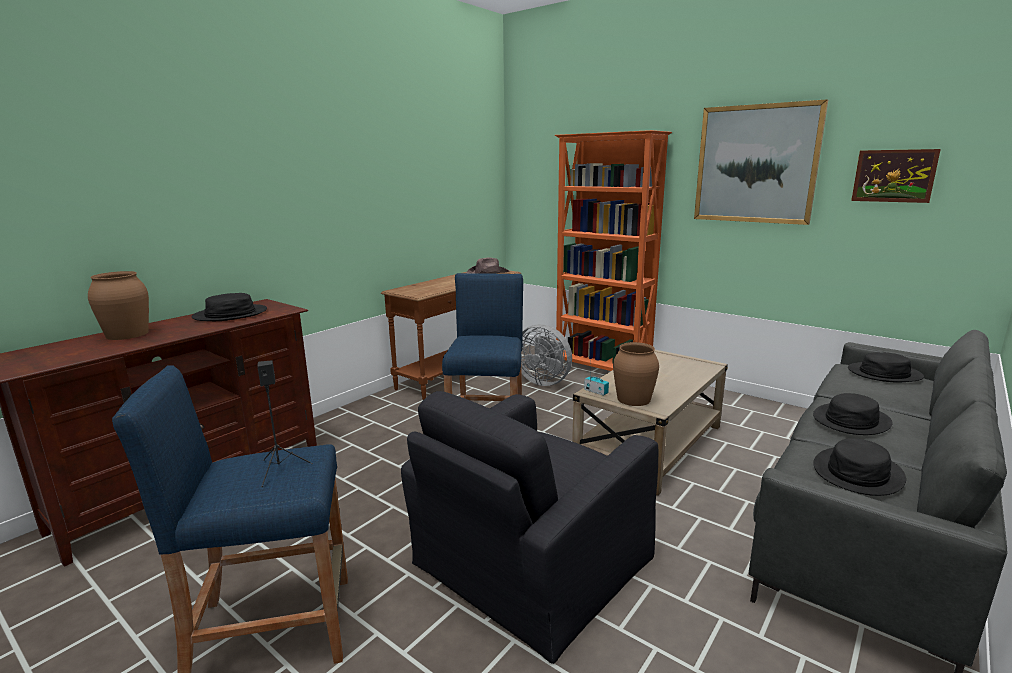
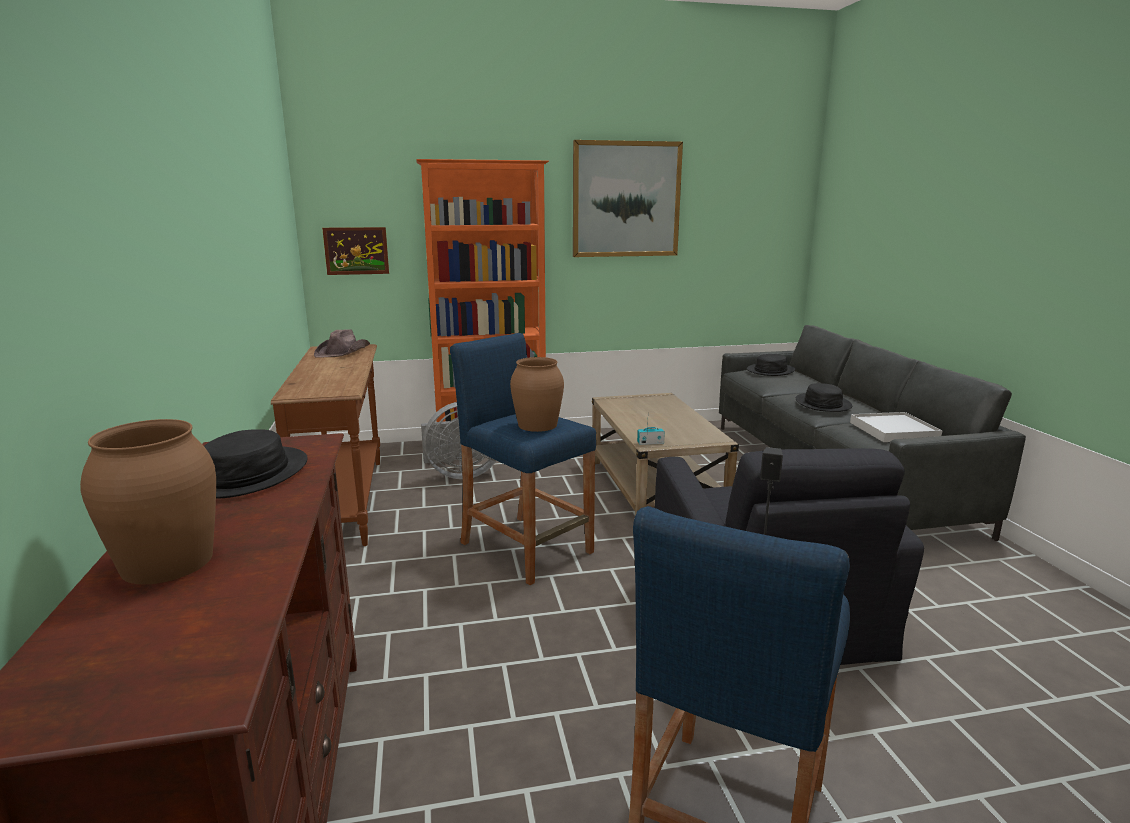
camera: 50 degrees left, 0 degrees up
(634, 399) = (687, 438): brown vase -> brown vase (537, 425)
(858, 473) = (893, 430): black hat -> white tray
(894, 176) = (731, 210): picture -> picture (356, 251)

